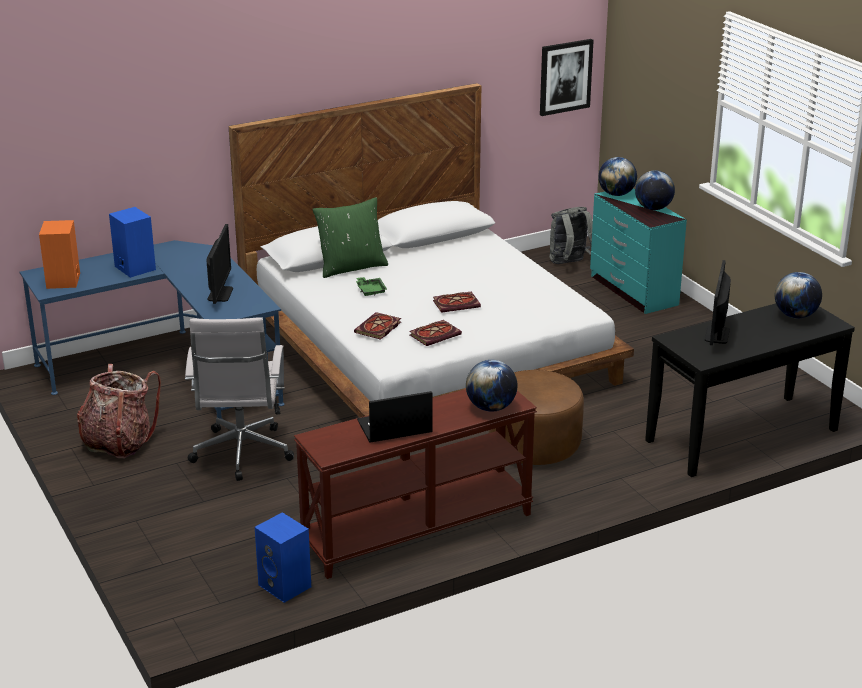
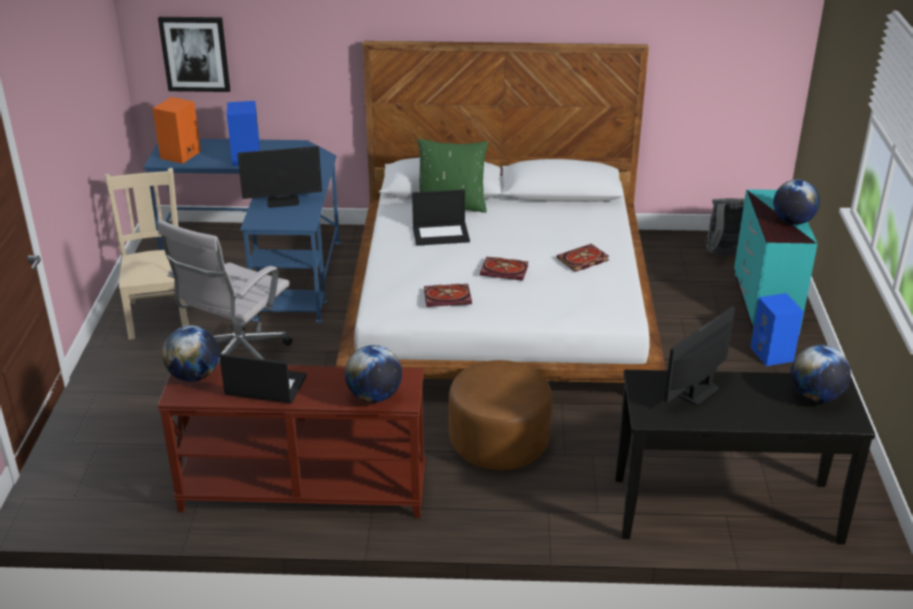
camera: 30 degrees right, 5 degrees up
(119, 443) = (159, 314): backpack -> beige chair
(220, 294) = (283, 201): monitor -> monitor turned 45 degrees clockwise
(286, 586) = (139, 505): blue speaker -> blue speaker (773, 354)
(370, 290) = (441, 234): green tray -> laptop
(378, 328) = (403, 274): book -> book (582, 260)
(565, 77) = (761, 55): picture -> picture (195, 54)
(616, 194) = (768, 196): globe -> globe (194, 376)

